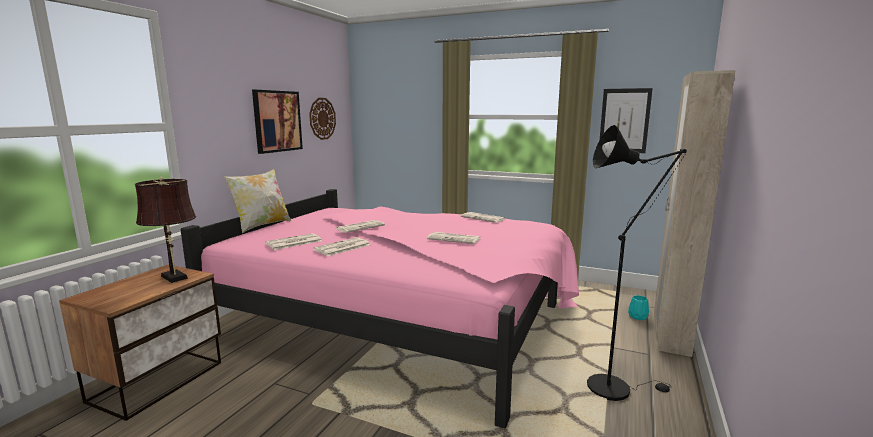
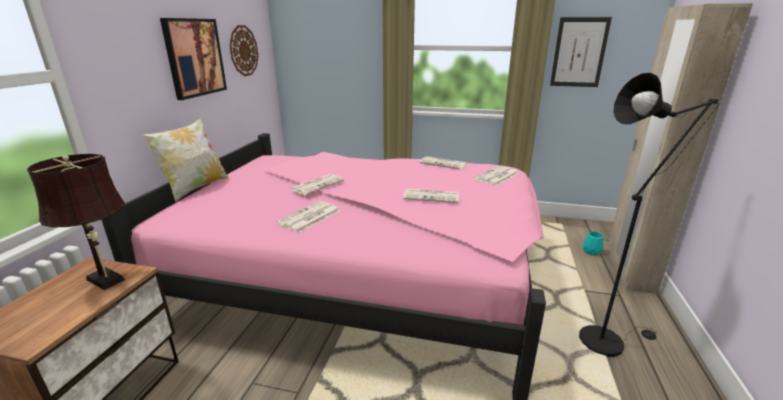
camera: 10 degrees left, 10 degrees up
(293, 242) = (247, 213): newspaper -> newspaper (496, 176)

